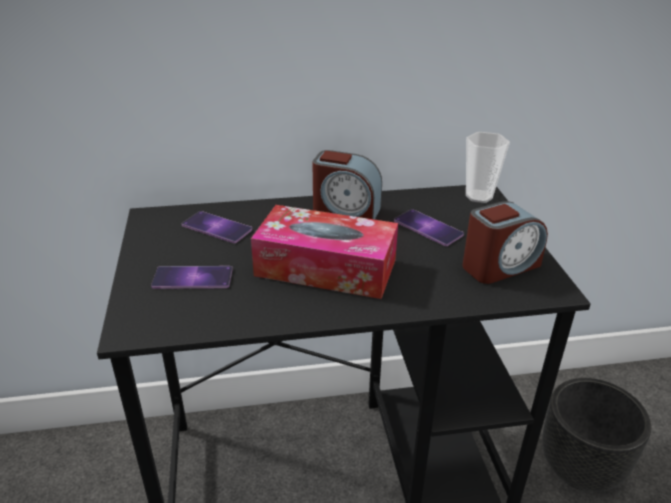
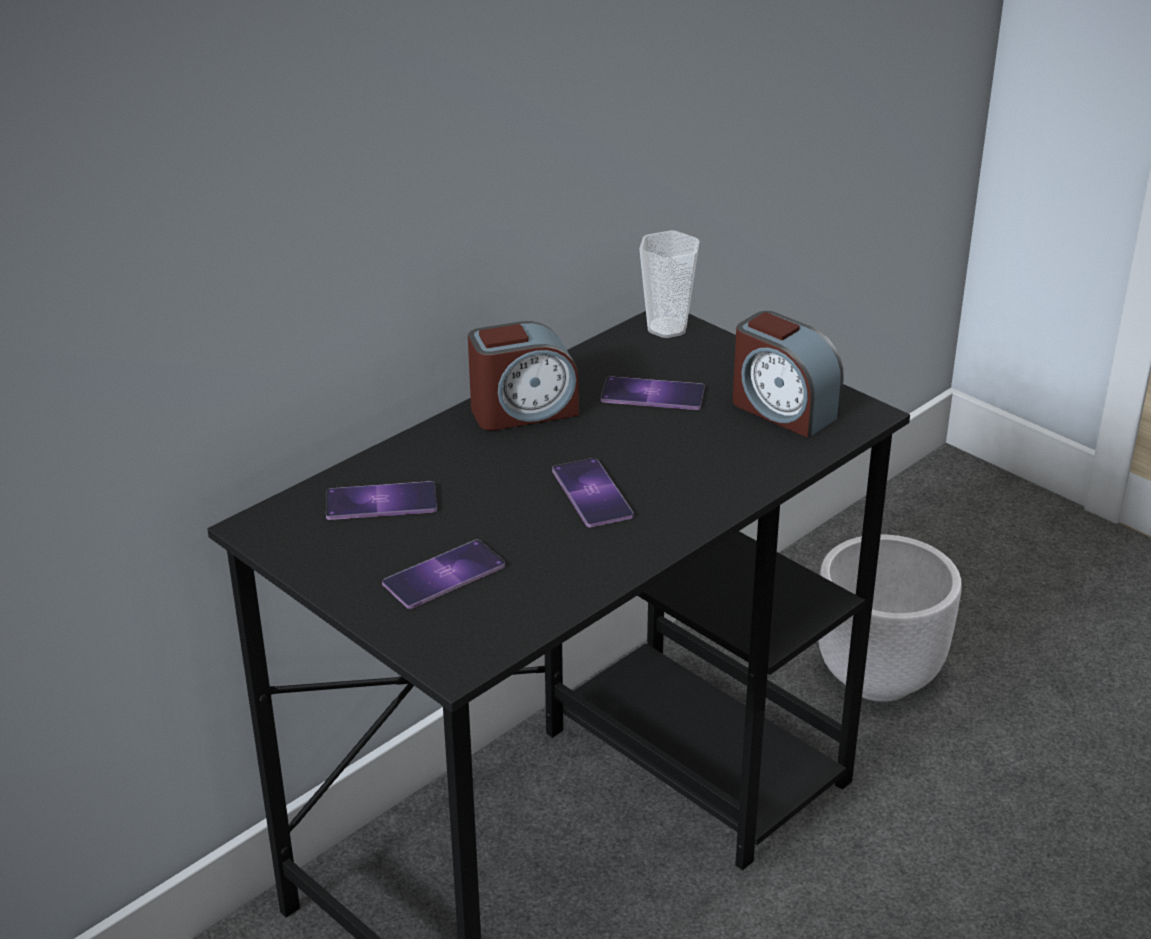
camera: 35 degrees left, 0 degrees up
(326, 267) = (592, 493): tissue box -> phone
(500, 266) = (782, 409): alarm clock -> alarm clock turned 105 degrees clockwise
(580, 469) = (879, 677): black planter -> white planter

